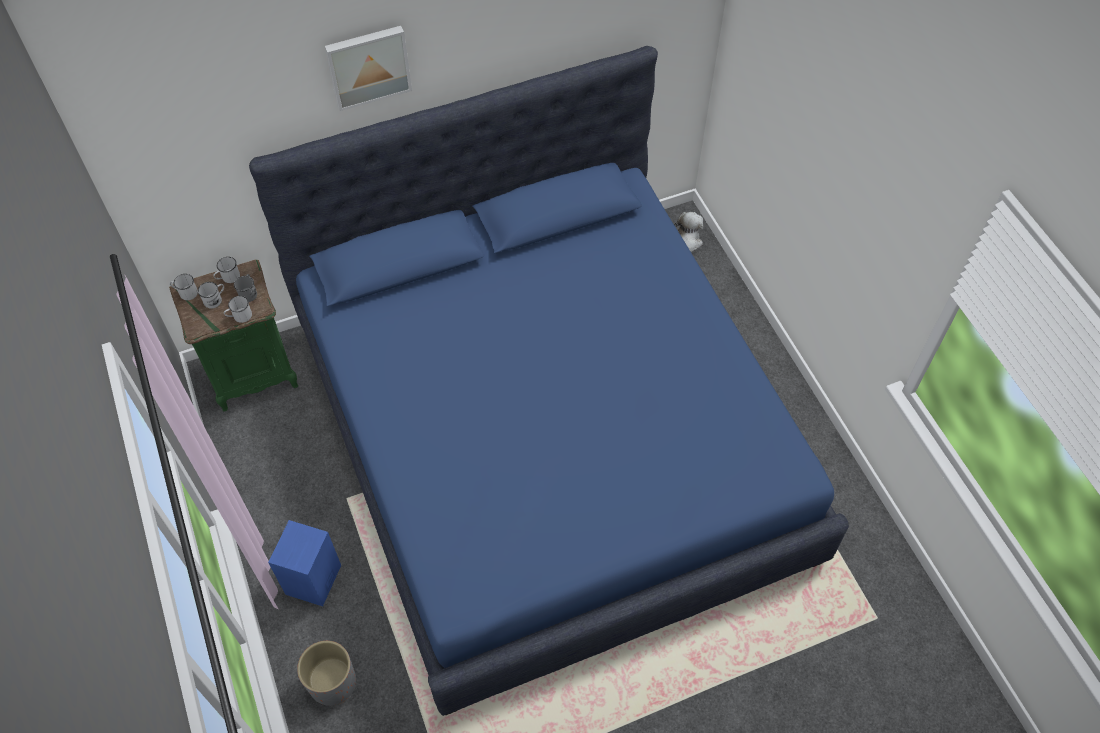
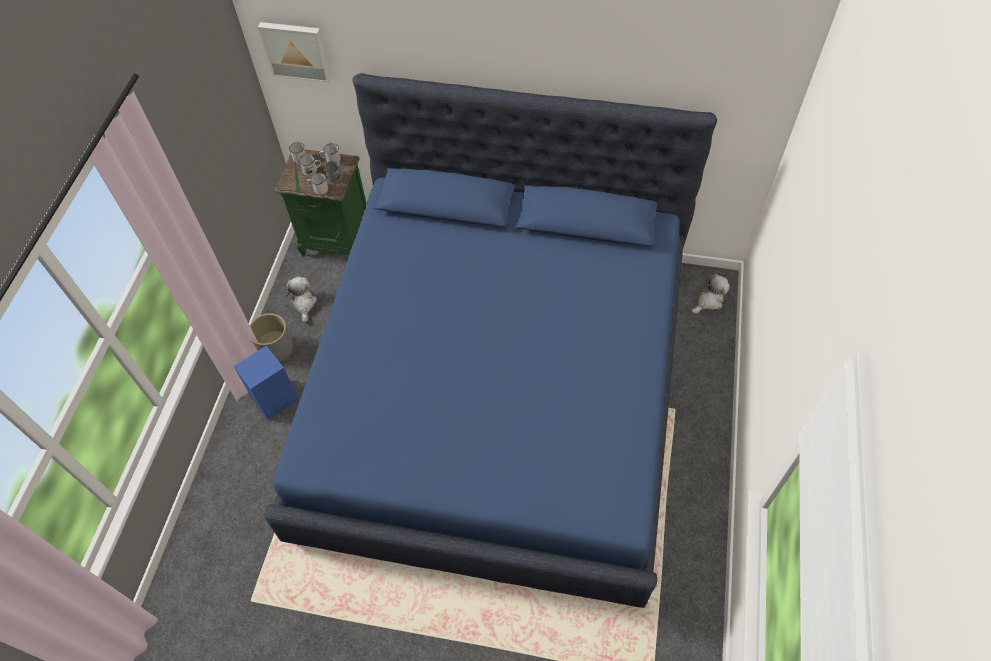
camera: 35 degrees right, 0 degrees up
(267, 462) = (303, 304): none -> plush toy
(332, 683) = (237, 474): grey planter -> grey planter (276, 349)
(368, 66) = (463, 34): picture -> picture (296, 50)

